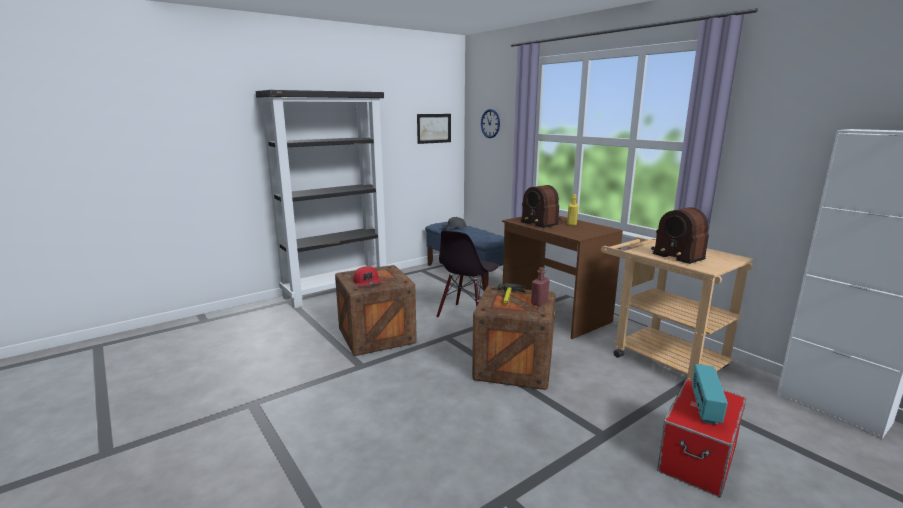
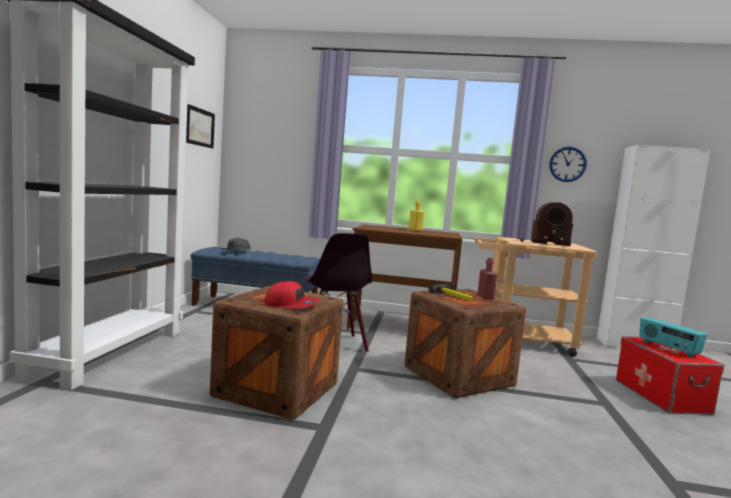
camera: 45 degrees left, 10 degrees down
(490, 123) = (268, 131): wall clock -> wall clock (567, 164)
(540, 222) = (389, 229): radio -> none

